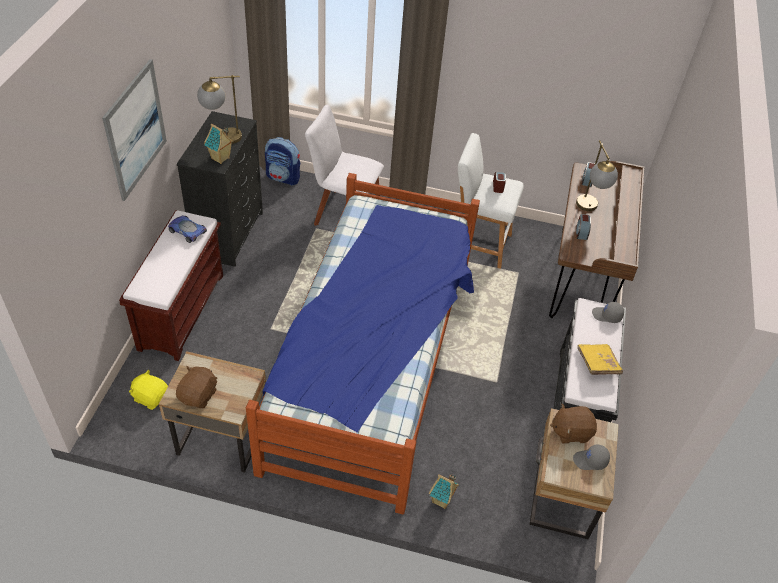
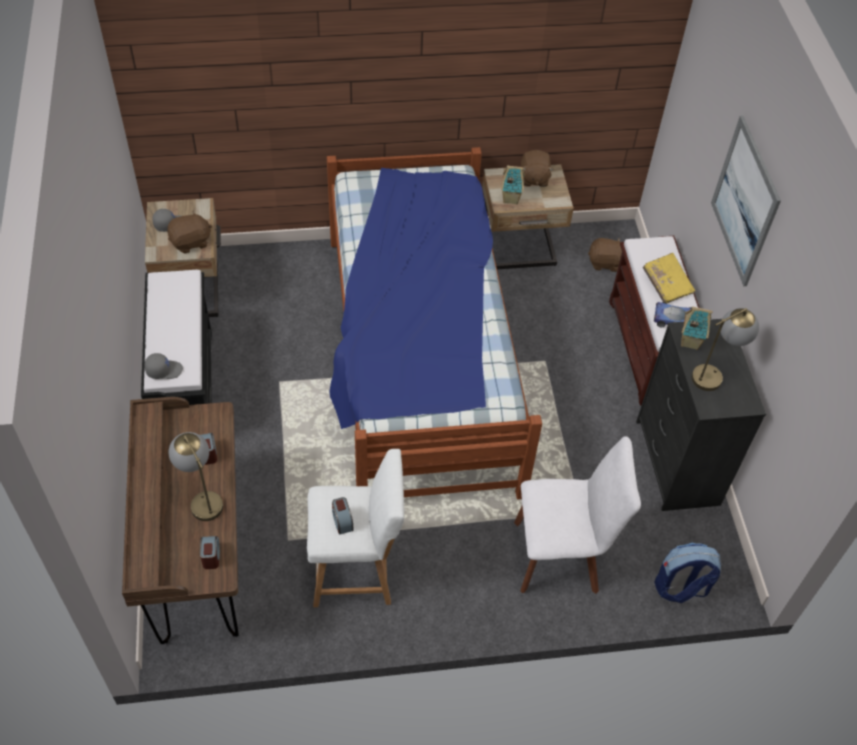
camera: 160 degrees right, 5 degrees up
(151, 397) = (605, 263): yellow plush toy -> brown plush toy
(441, 500) = (301, 260): toy house -> toy house (510, 198)
(597, 364) = (170, 310): yellow book -> yellow book (667, 284)

